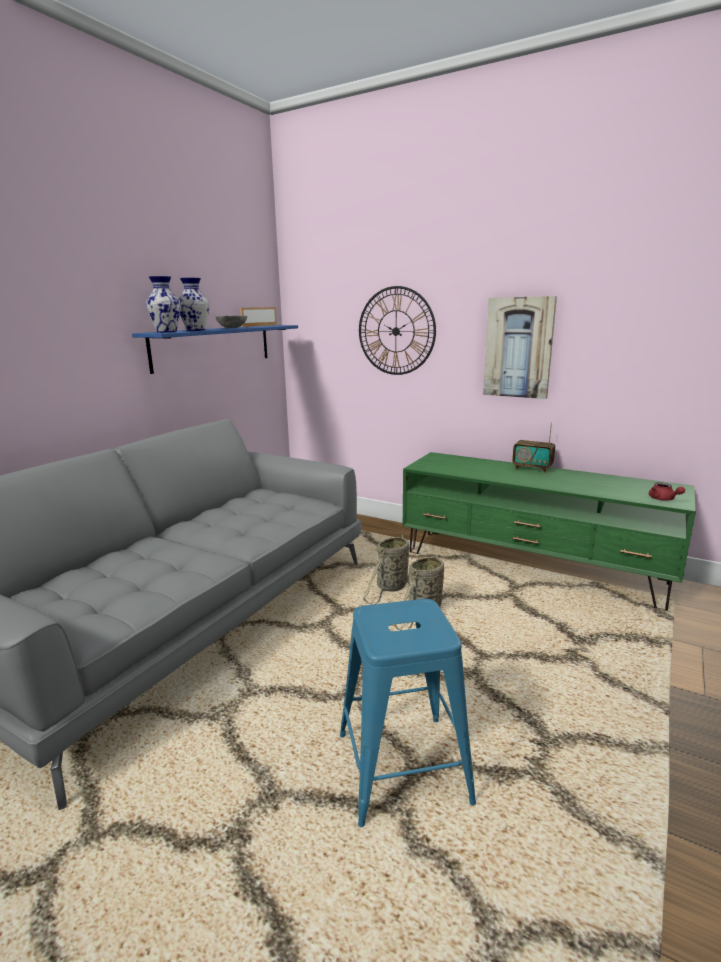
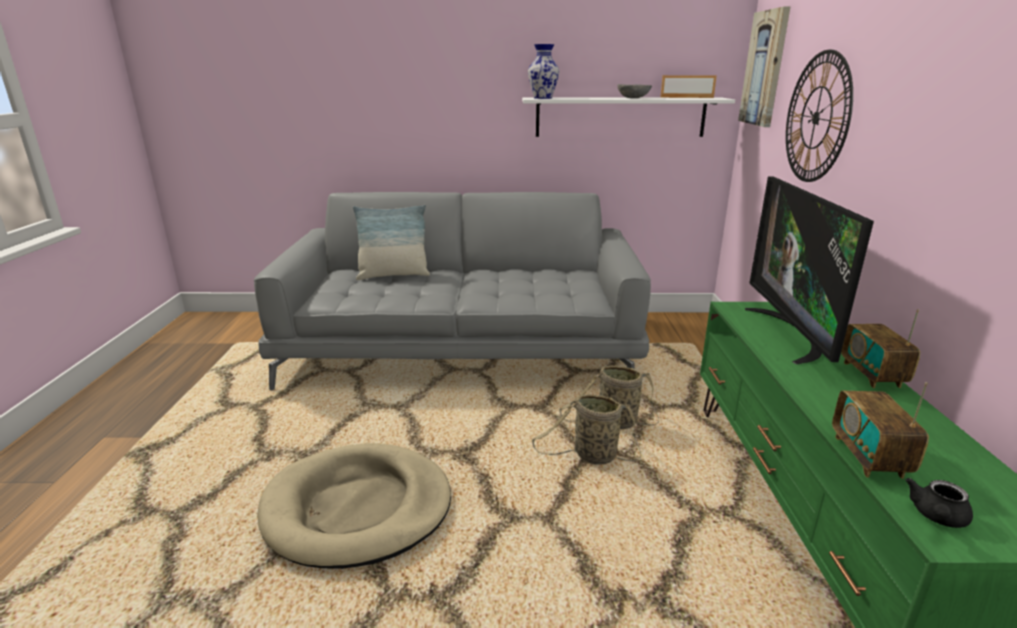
camera: 60 degrees right, 5 degrees up
(102, 568) = (393, 275): none -> pillow
(196, 330) = (579, 98): vase -> none
(213, 346) = (620, 117): blue shelf -> white shelf
(402, 768) = (358, 509): blue stool -> beige dog bed
(471, 466) = (792, 334): none -> television
(518, 347) = (929, 166): picture -> picture (765, 68)
(612, 494) = (869, 457): none -> radio
(663, 499) = (936, 517): red teapot -> black teapot

